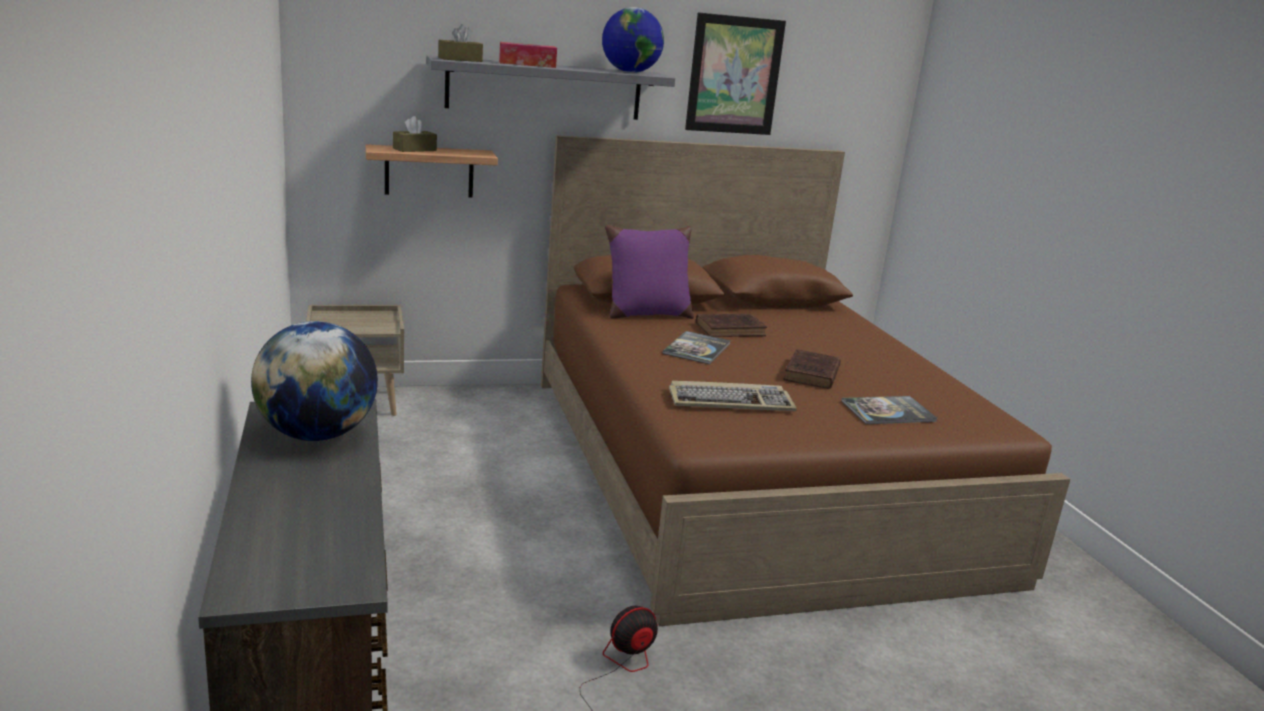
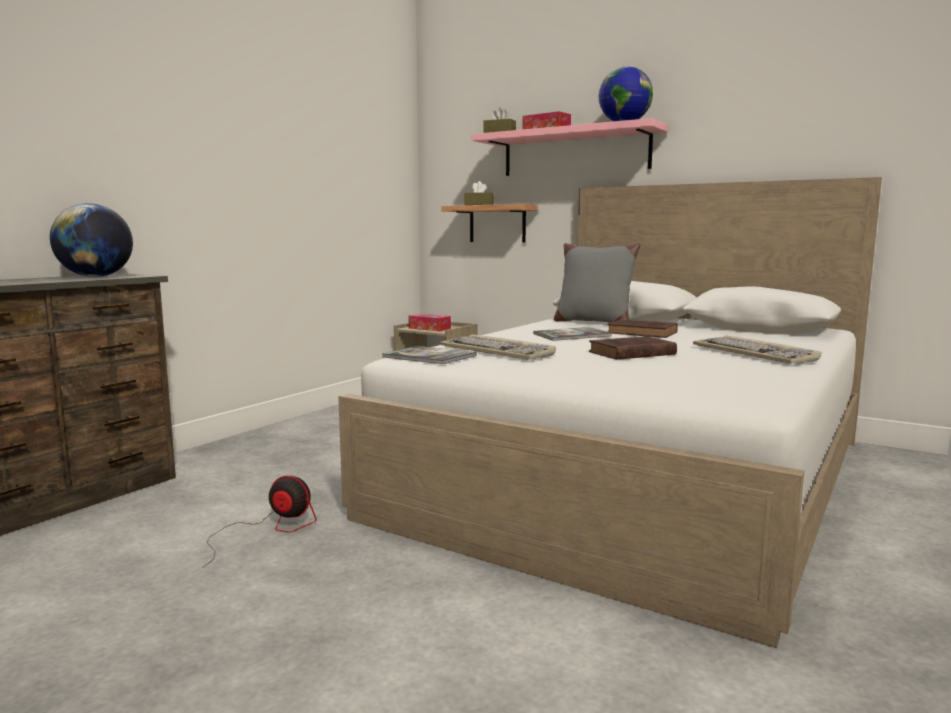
camera: 50 degrees right, 10 degrees down
(352, 324) = (429, 328): none -> tissue box
(545, 89) = (575, 152): grey shelf -> pink shelf
(646, 314) = (593, 323): purple pillow -> grey pillow
(734, 75) = (745, 115): picture -> none
(749, 470) = (638, 475): brown bed -> white bed
(872, 352) = (755, 354): none -> keyboard
(888, 412) = (629, 374): book -> book (429, 357)

